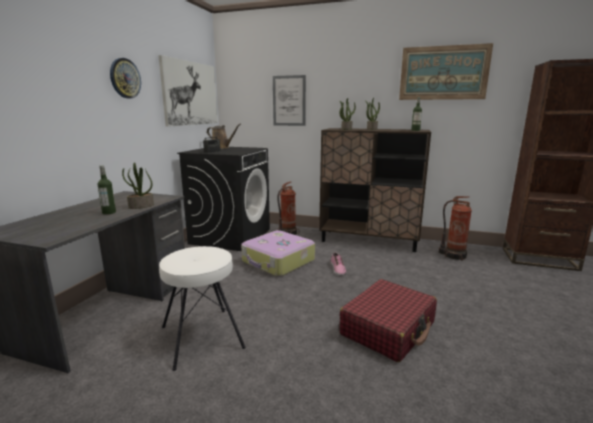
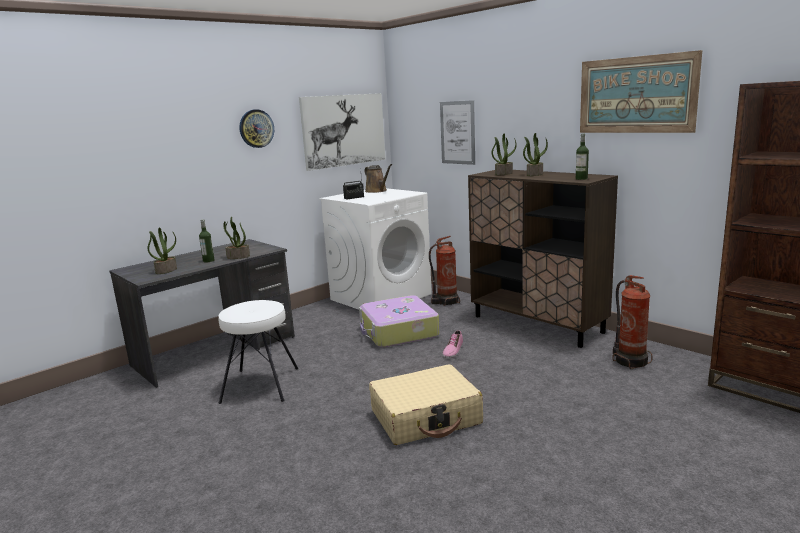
camera: 30 degrees right, 0 degrees up
(64, 227) = (166, 270): none -> potted plant
(230, 236) = (381, 296): black washing machine -> white washing machine
(388, 329) = (426, 417): red suitcase -> beige suitcase

